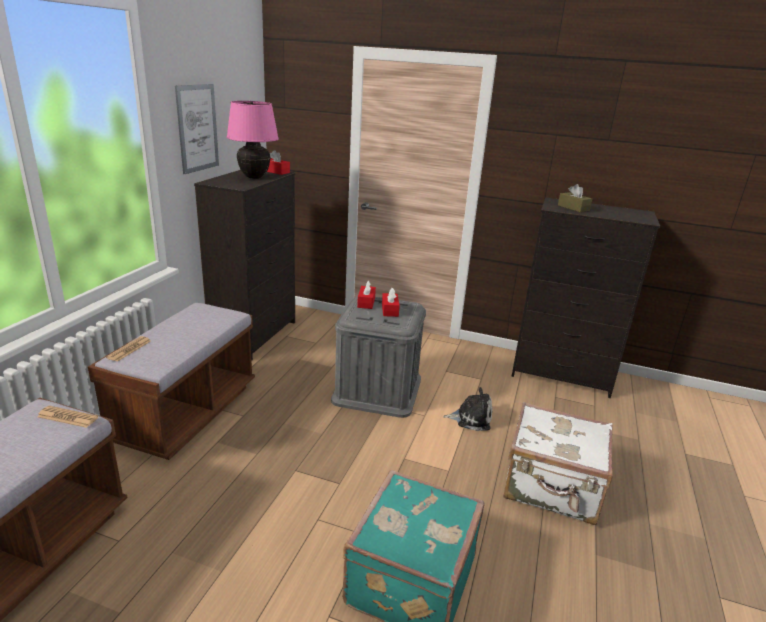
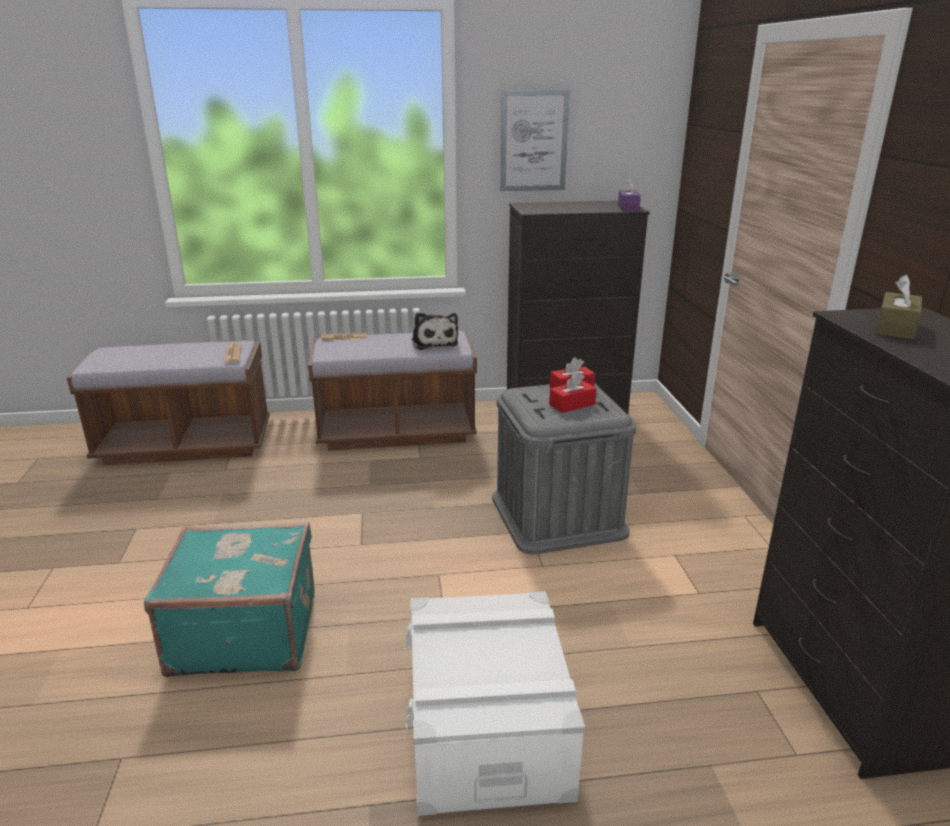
camera: 65 degrees right, 0 degrees up
(254, 177) = (582, 208): pink table lamp -> none
(276, 172) = (628, 207): red tissue box -> purple tissue box
(471, 418) = (580, 607): plush toy -> plush toy (434, 342)
(552, 488) = (487, 728): white suitcase -> white storage box

